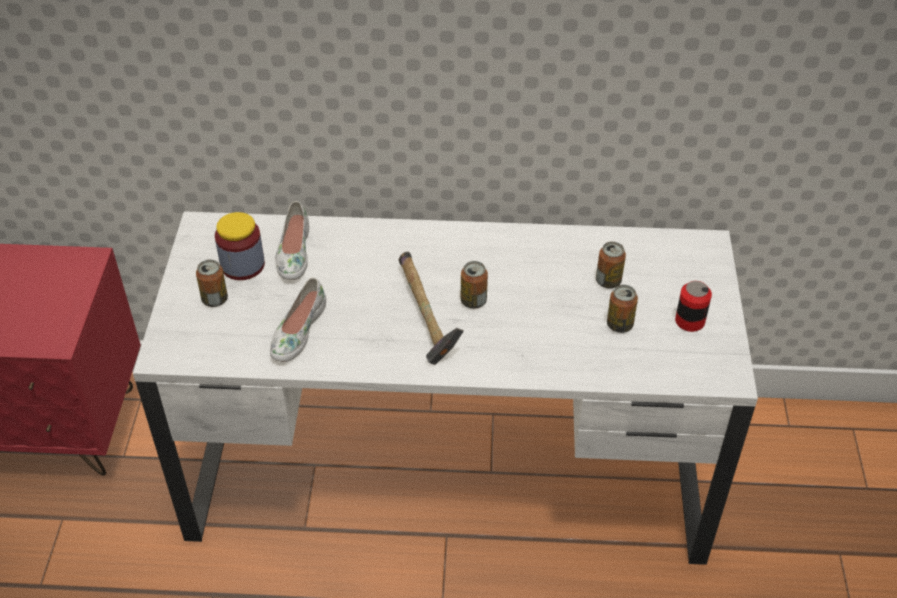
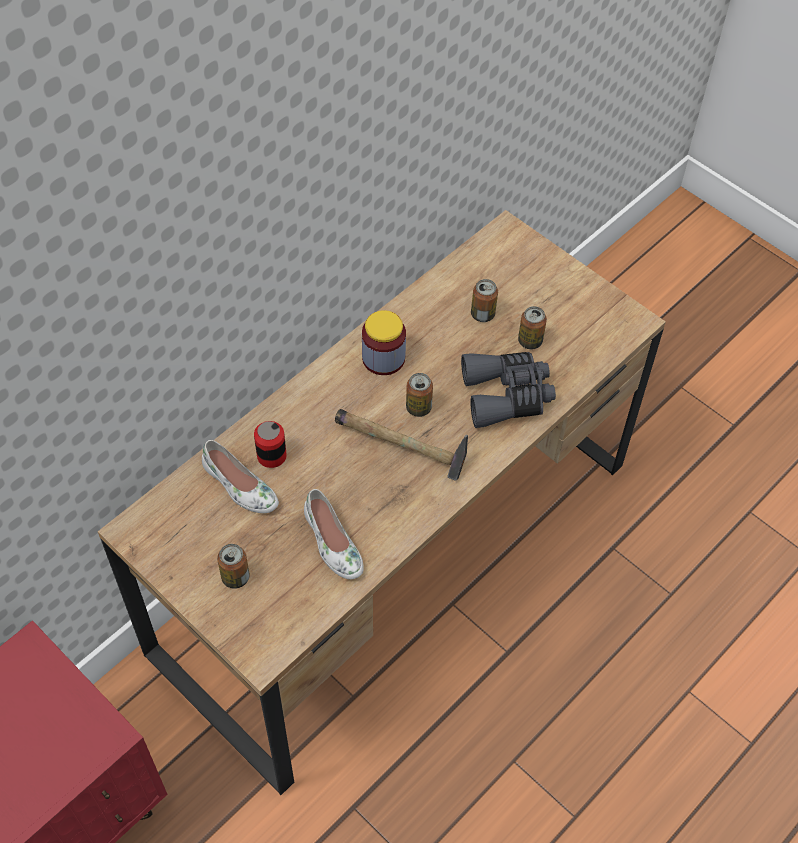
camera: 50 degrees left, 10 degrees up
(242, 265) = (215, 531): jar -> jar (383, 358)
(448, 469) = (395, 556): white desk -> brown desk
(549, 344) = (507, 395): none -> grey binoculars
(689, 321) = (566, 301): can -> can (271, 456)

